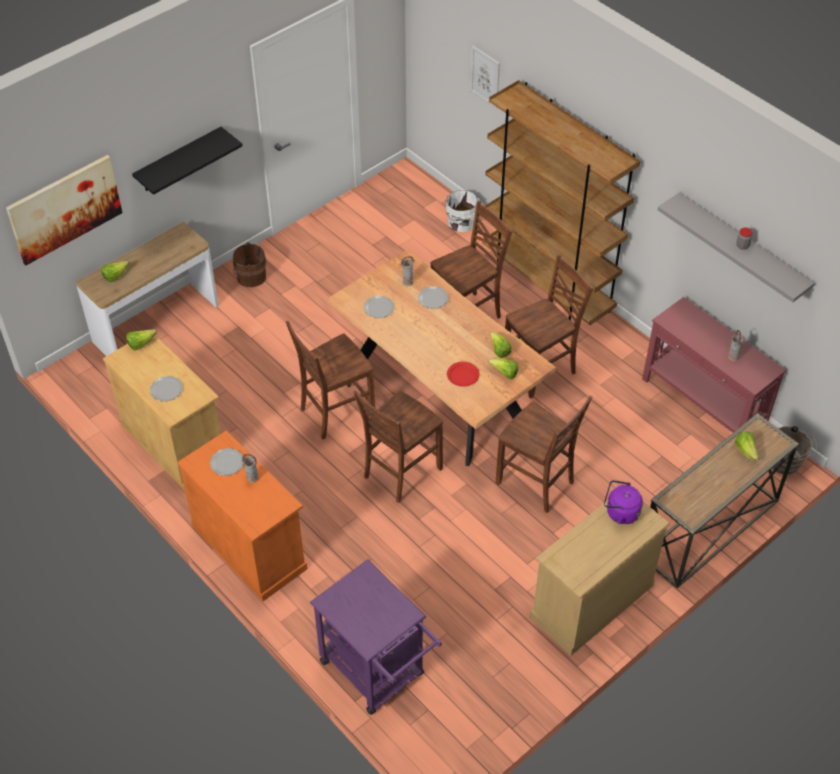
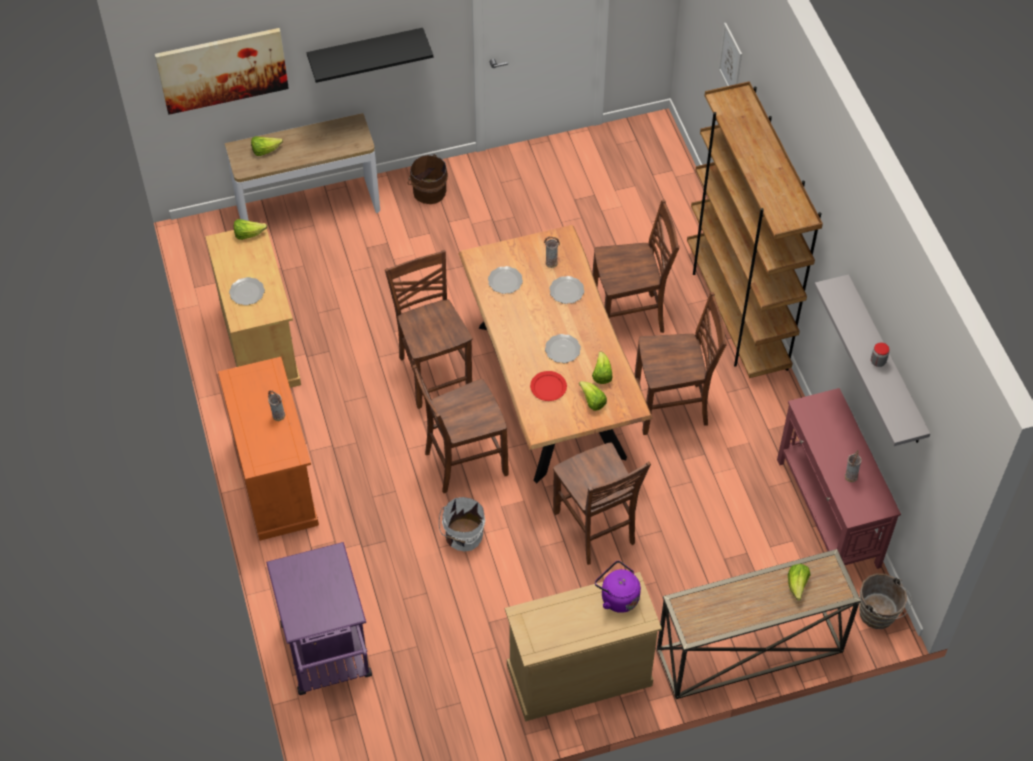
camera: 25 degrees right, 5 degrees up
(226, 463) = (263, 390): plate -> plate (562, 349)
(335, 413) = (433, 373): brown chair -> brown chair turned 75 degrees clockwise
(461, 223) = (684, 208): white bucket -> white bucket (463, 536)

